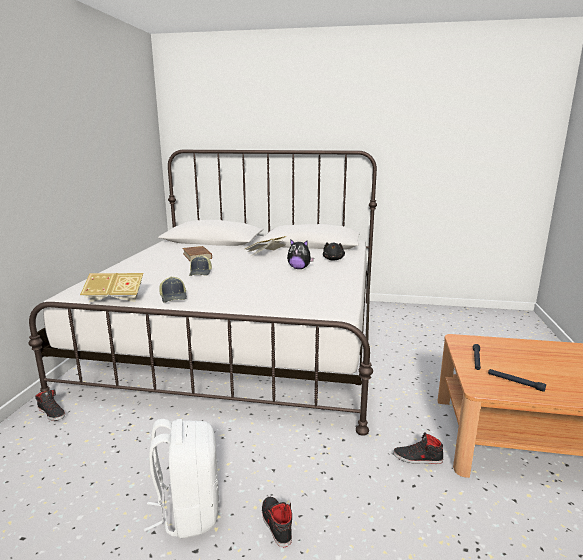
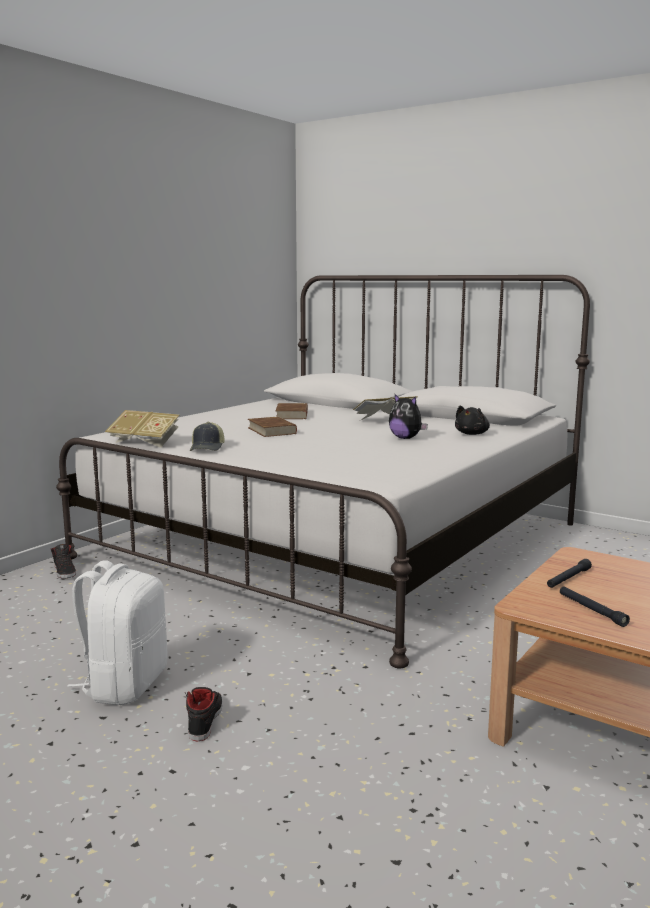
camera: 25 degrees right, 5 degrees down
(201, 273) = (272, 430): cap -> brown book
(417, 458) = (449, 709): black shoe -> none

